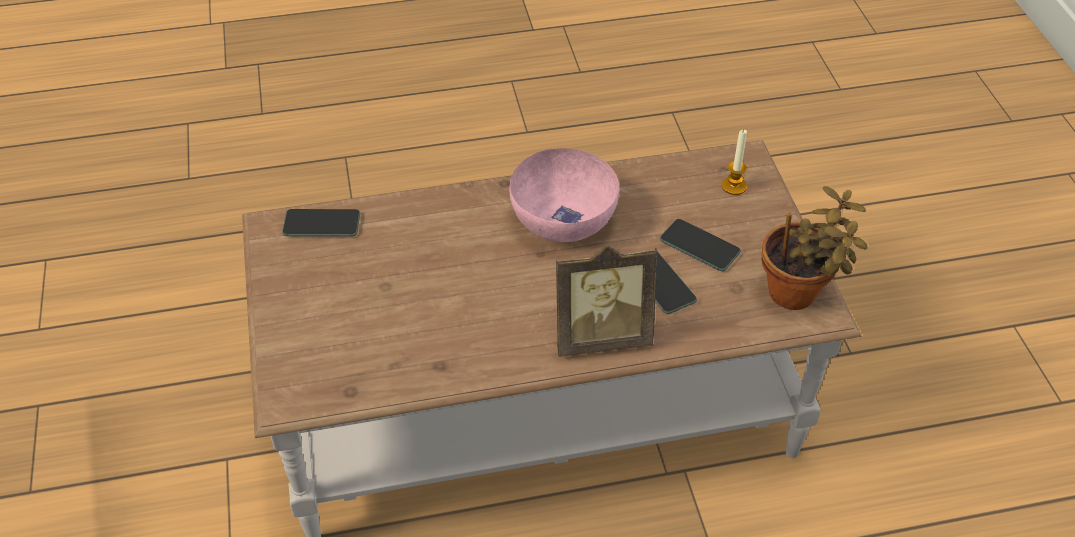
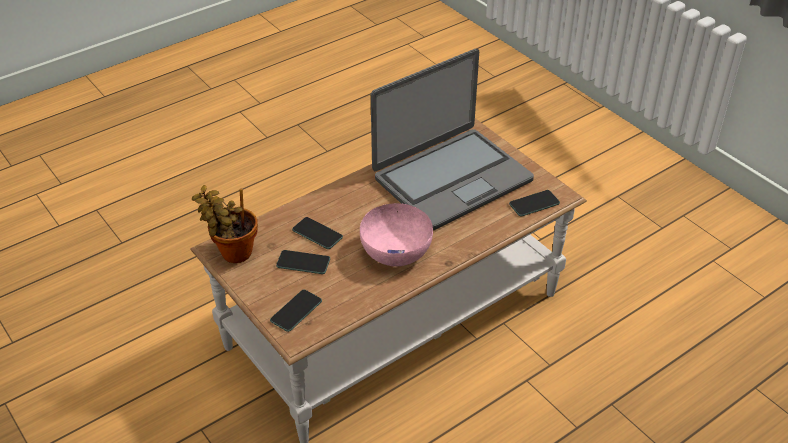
camera: 155 degrees right, 5 degrees down
(402, 307) = (451, 178): none -> laptop
(601, 336) = (337, 197): picture frame -> none
(734, 186) = (296, 311): candle -> phone

